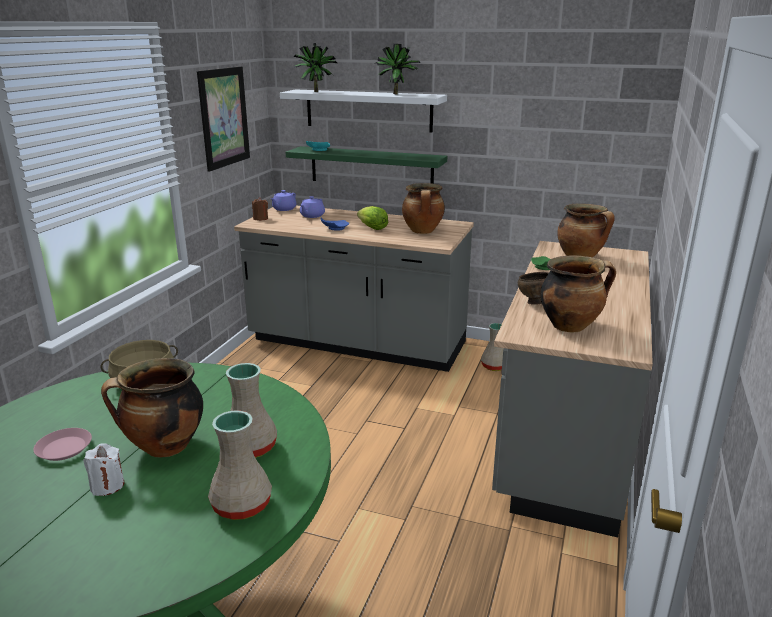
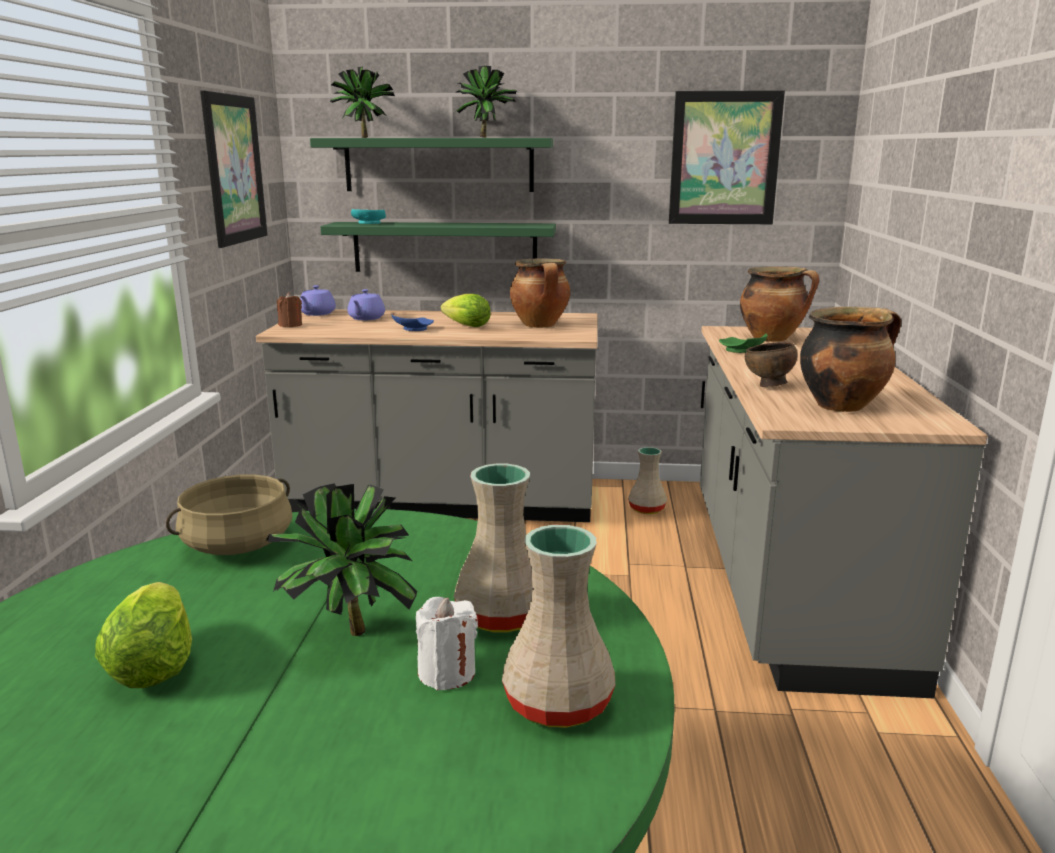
camera: 15 degrees left, 5 degrees down
(64, 448) = (153, 666): pink plate -> lettuce
(107, 485) = (283, 713): white candle -> white candle (447, 673)
(164, 448) = (348, 637): cooking pot -> potted plant
(368, 110) = (439, 165): white shelf -> green shelf
(573, 114) = (724, 158): none -> picture

